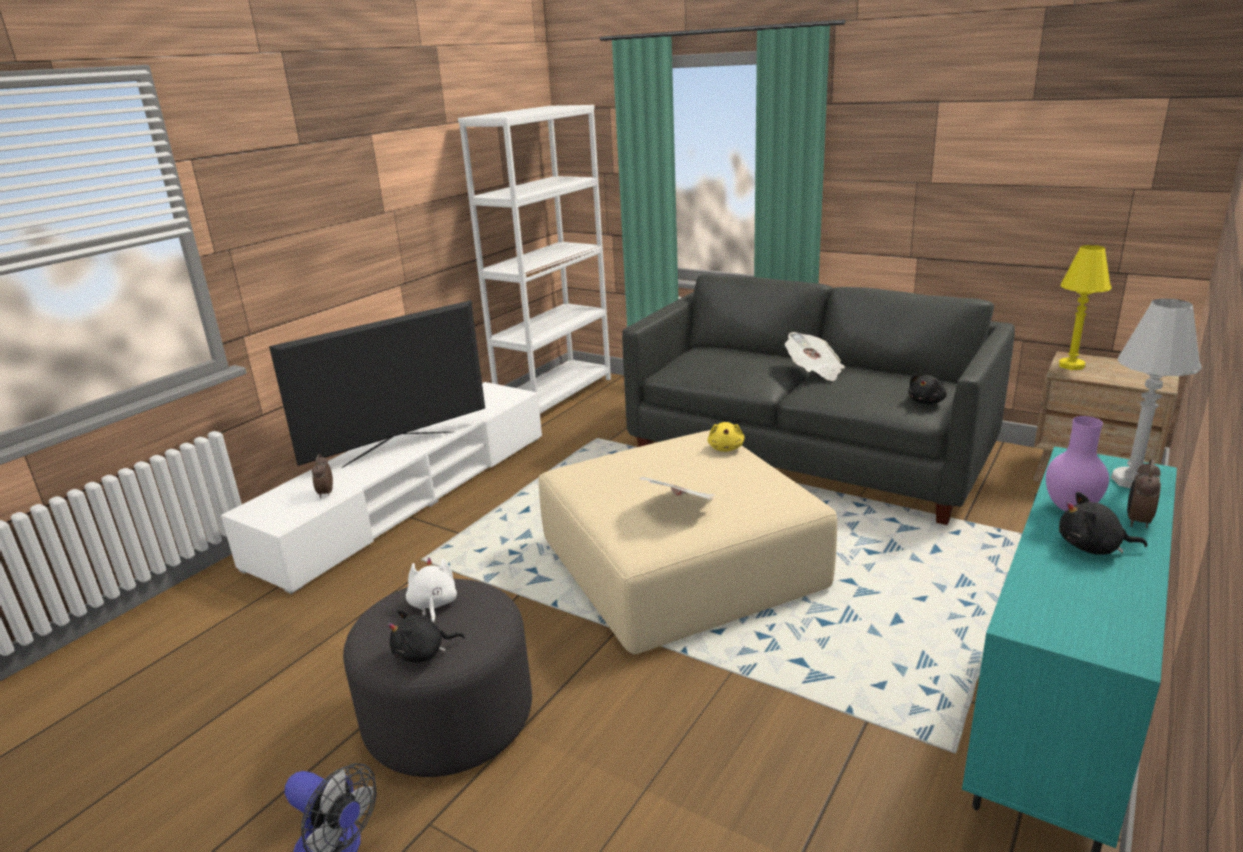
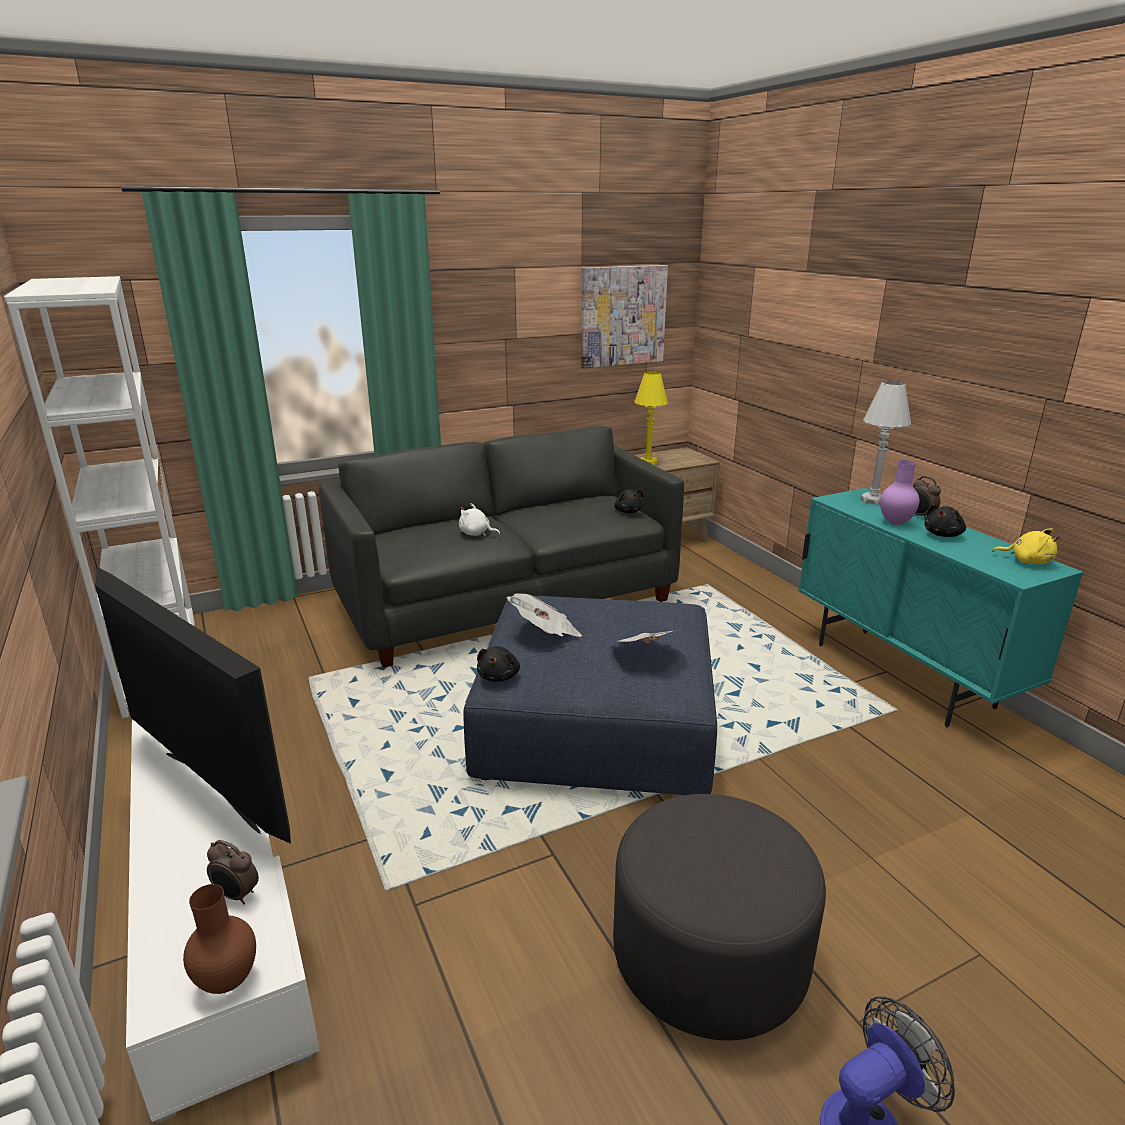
camera: 60 degrees left, 0 degrees up
(267, 518) = (226, 981): none -> brown vase
(399, 448) = (207, 792): television -> television turned 45 degrees counterclockwise
(423, 653) = (777, 874): black plush toy -> black plush toy (499, 676)
(433, 605) = (690, 843): white plush toy -> white plush toy (476, 534)
(682, 565) = (597, 722): beige ottoman -> blue ottoman
(726, 448) = (561, 602): yellow plush toy -> yellow plush toy (1027, 561)
(814, 371) = (523, 518): newspaper -> newspaper (545, 633)
(1089, 168) = (622, 316): none -> picture

